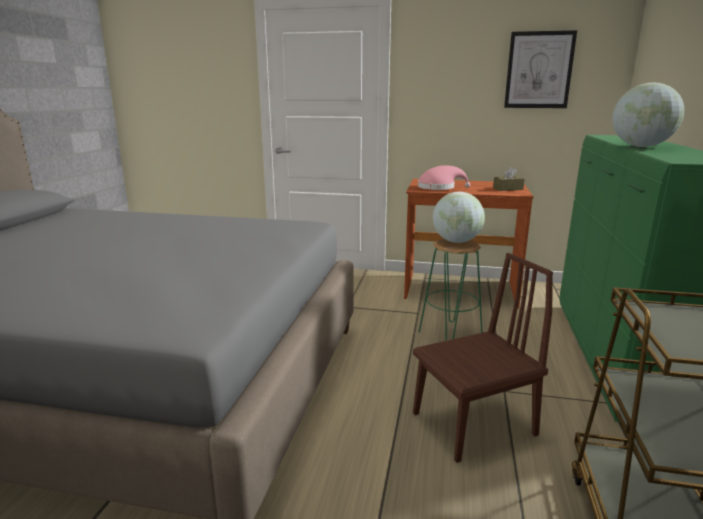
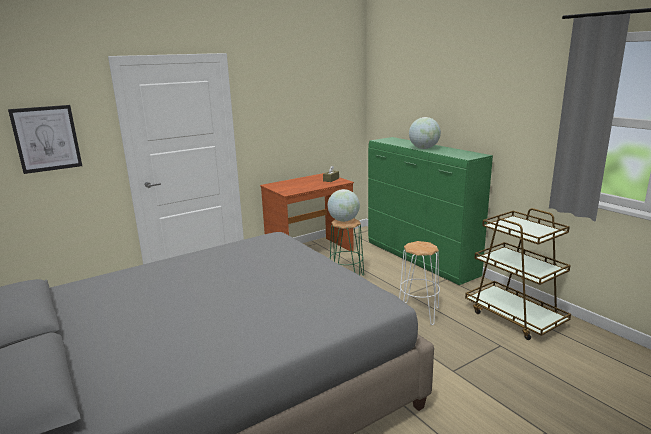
camera: 45 degrees left, 0 degrees up
(439, 188) = (295, 188): pink hat -> none
(473, 424) = (418, 313): brown chair -> white stool
(539, 70) = (322, 101): picture -> picture (46, 138)

